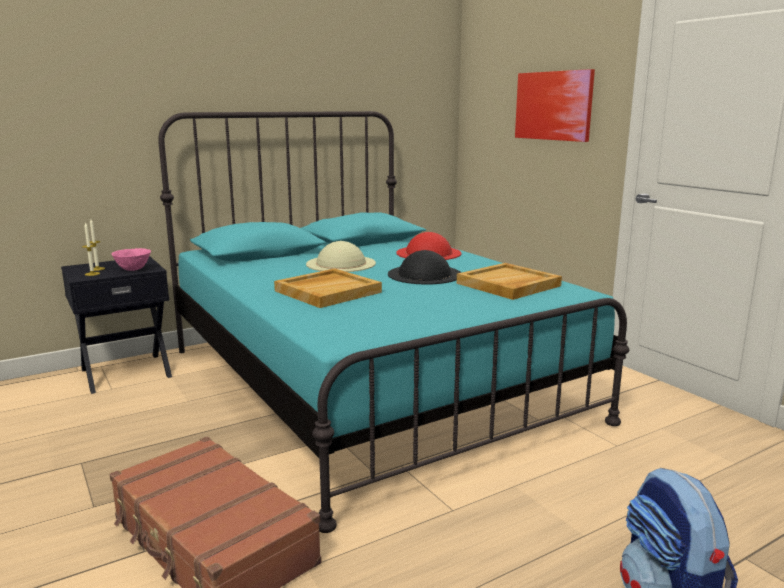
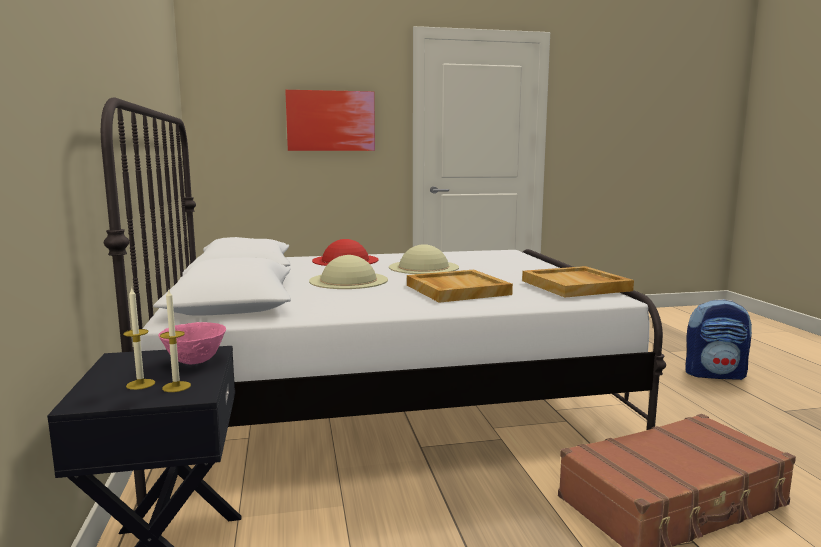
camera: 70 degrees left, 5 degrees down
(370, 383) = (385, 398): turquoise bed -> white bed
(424, 274) = (424, 267): black hat -> beige hat
(508, 285) = (477, 257): beige tray -> beige tray (576, 286)

